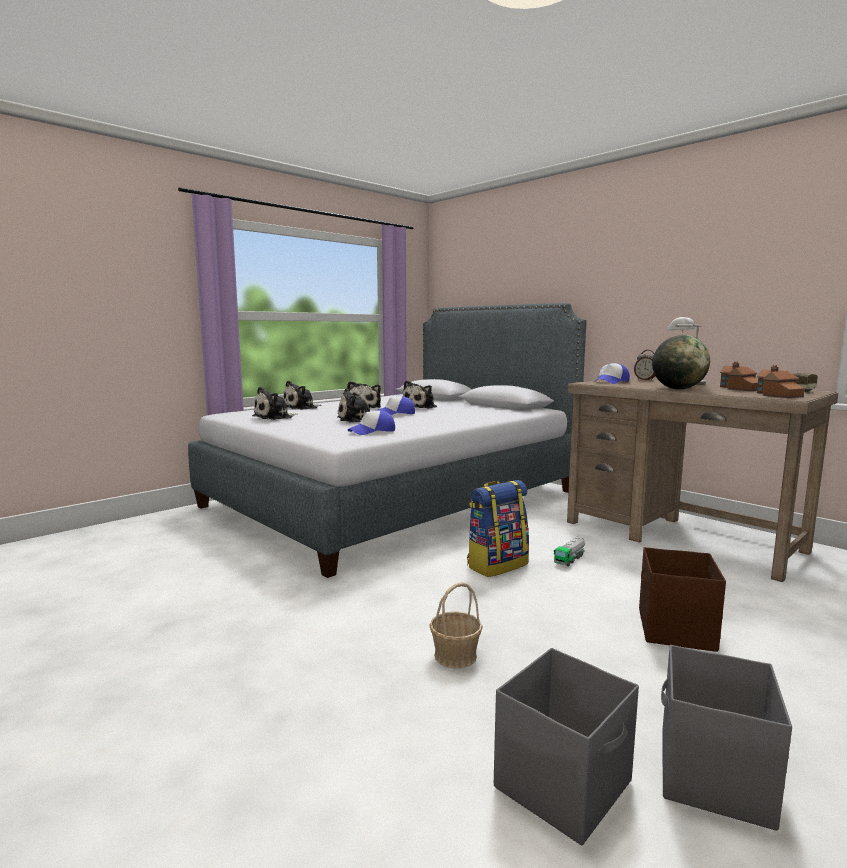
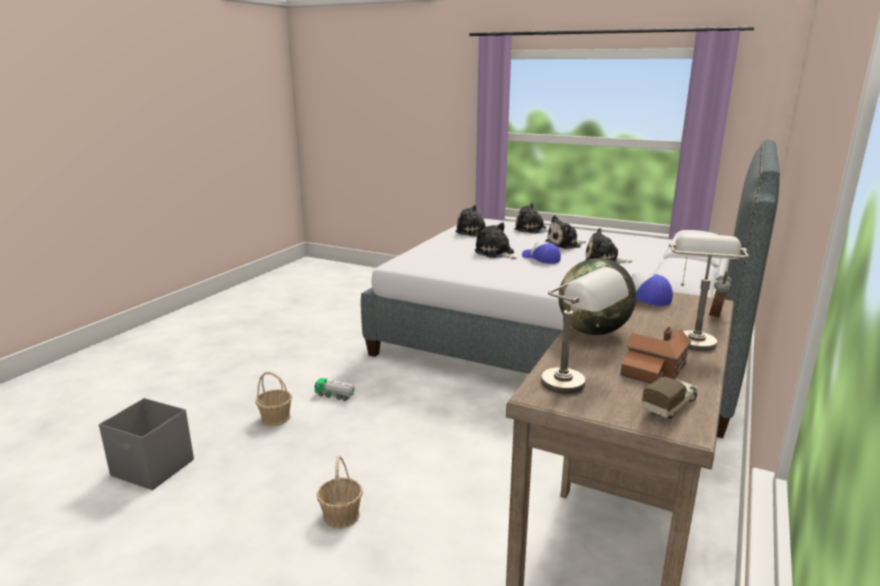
camera: 70 degrees right, 10 degrees up
(372, 431) = (443, 265): cap -> none
(497, 565) = (432, 414): backpack -> none
(569, 559) = (472, 451): toy truck -> toy truck (335, 396)
(675, 630) = (341, 516): brown storage box -> basket
(712, 777) = (152, 522): grey storage box -> none
(776, 395) = (577, 387): toy house -> grey table lamp

